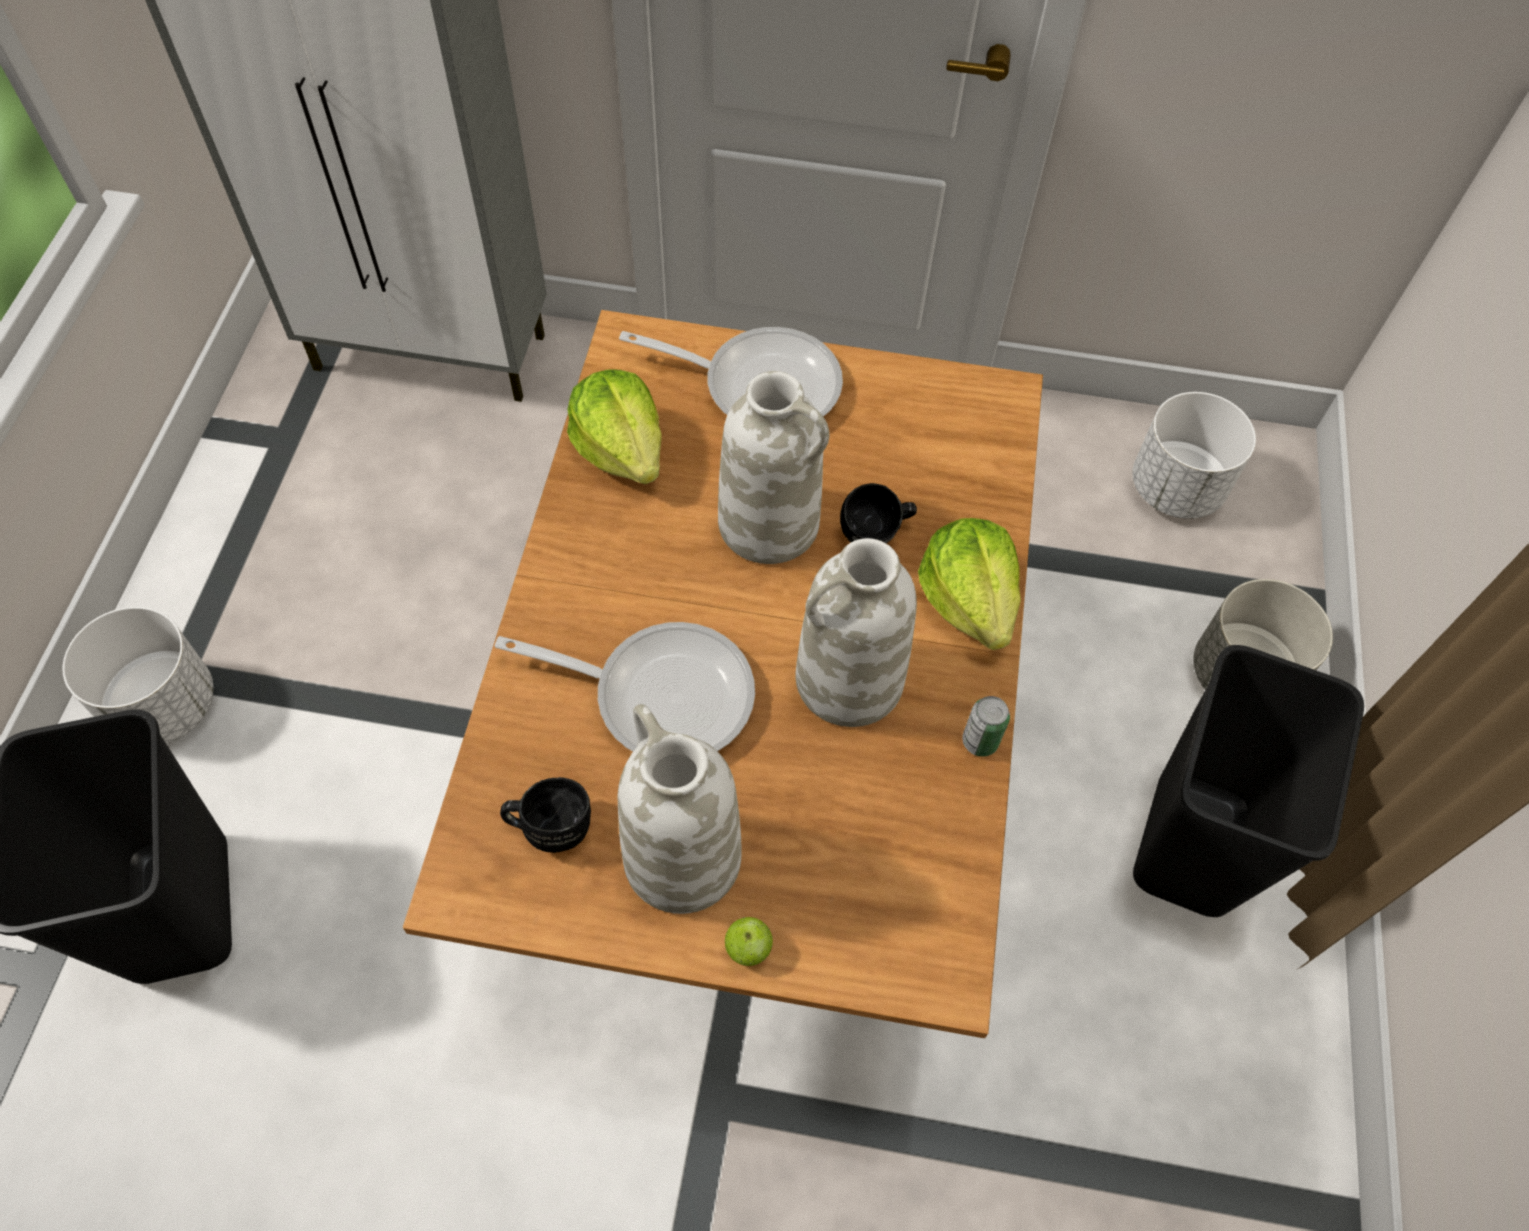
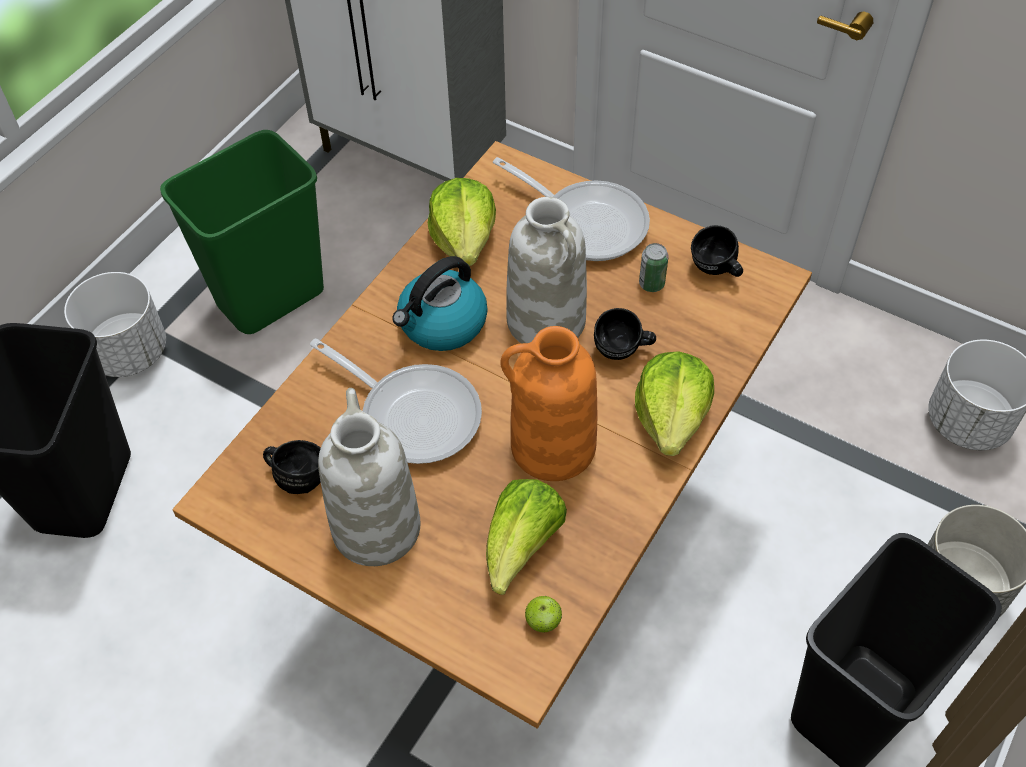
camera: 25 degrees right, 5 degrees down
(323, 575) = (270, 295): none -> green trash can
(643, 566) = (442, 324): none -> kettle
(748, 948) = (393, 603): apple -> apple (543, 622)
(848, 681) = (552, 447): white vase -> orange vase
(870, 819) = (521, 547): none -> lettuce
(936, 403) = (715, 270): none -> black mug
(980, 741) = (630, 520): can -> can (651, 284)

